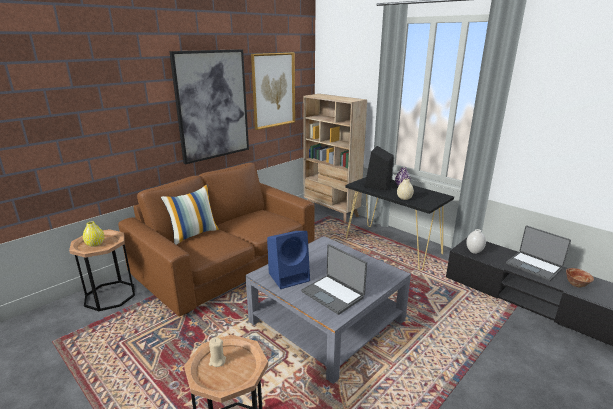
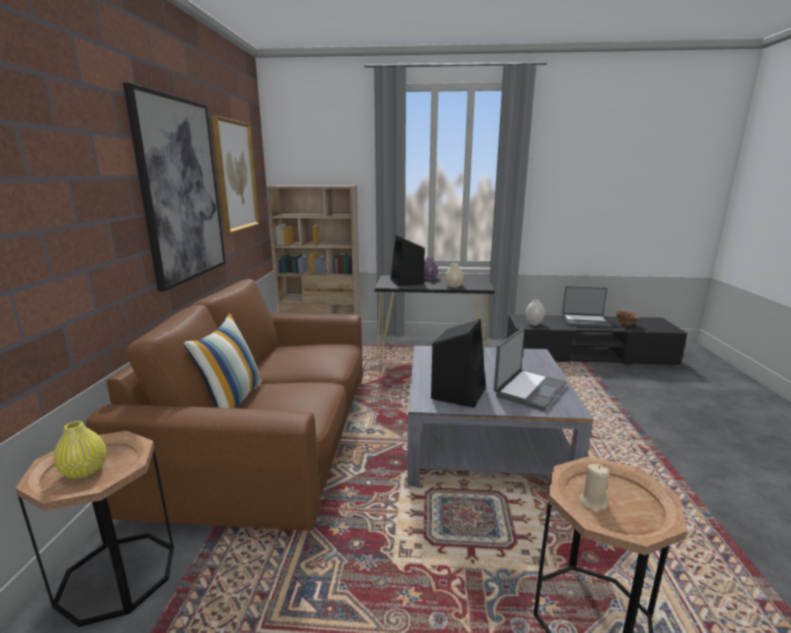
camera: 40 degrees left, 5 degrees down
(290, 276) = (458, 392): blue speaker -> black speaker
(333, 294) = (528, 390): laptop -> laptop turned 60 degrees counterclockwise

